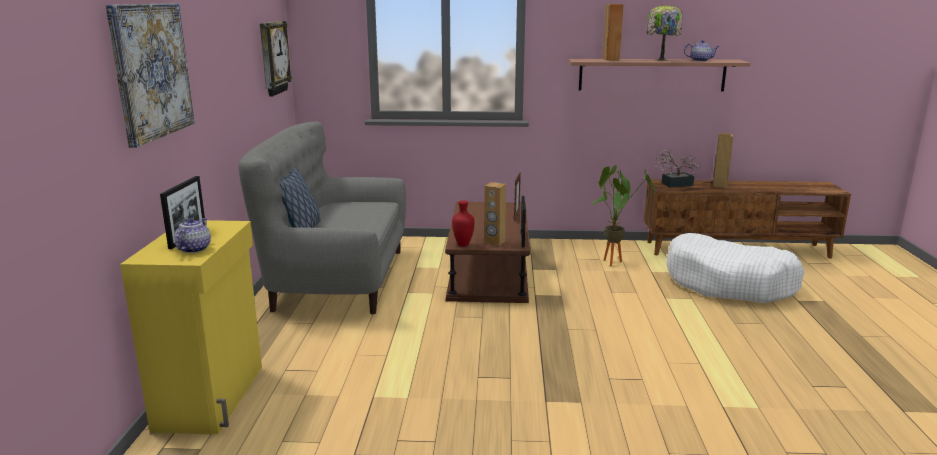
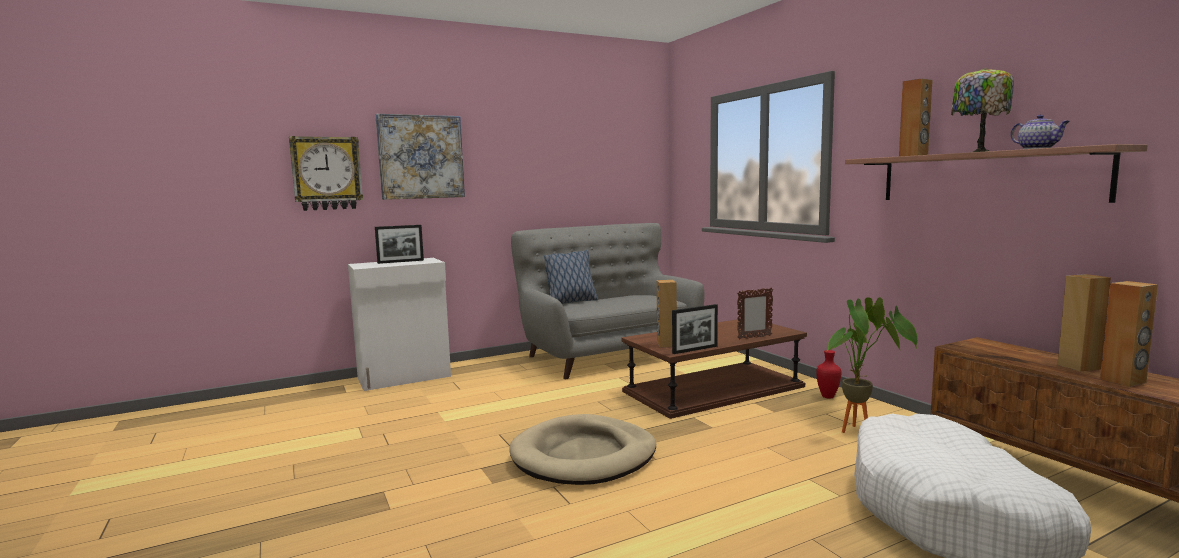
camera: 60 degrees right, 10 degrees down
(194, 249) = (380, 265): teapot -> none
(213, 396) = (405, 377): yellow cabinet -> white cabinet
(272, 58) = (625, 167): wall clock -> wall clock (327, 173)
(463, 244) = (641, 338): red vase -> red vase (828, 396)
(565, 352) = (584, 456): none -> beige dog bed
(673, 184) = (994, 348): potted plant -> none
(747, 188) = (1123, 381): none -> brown speaker

